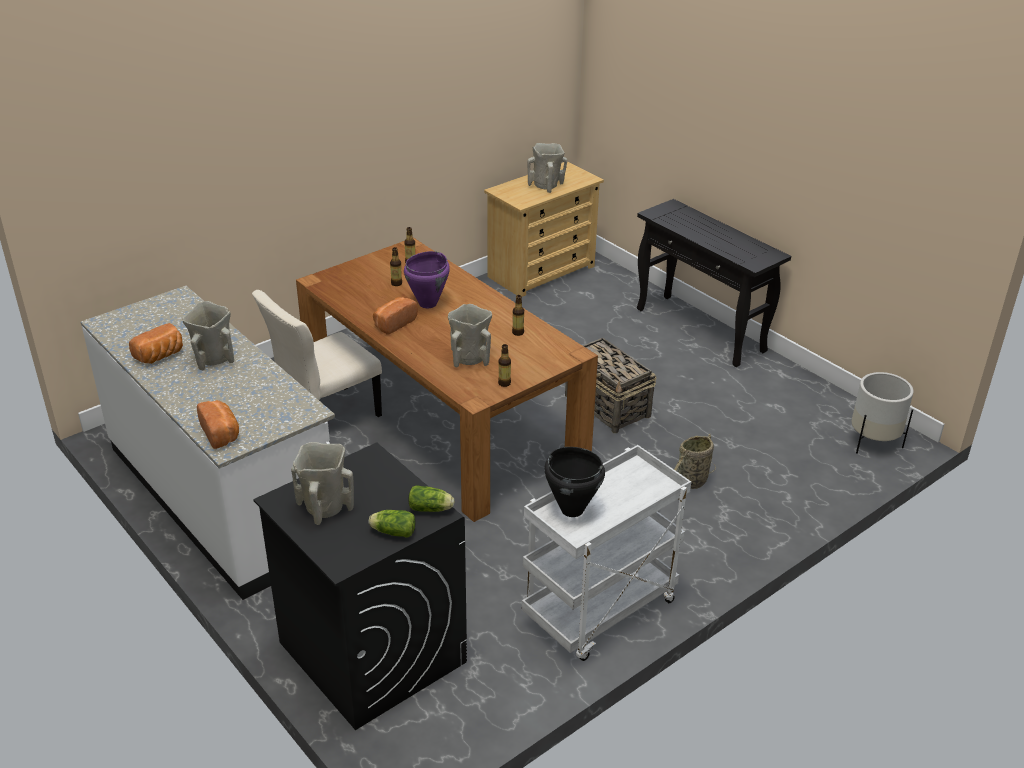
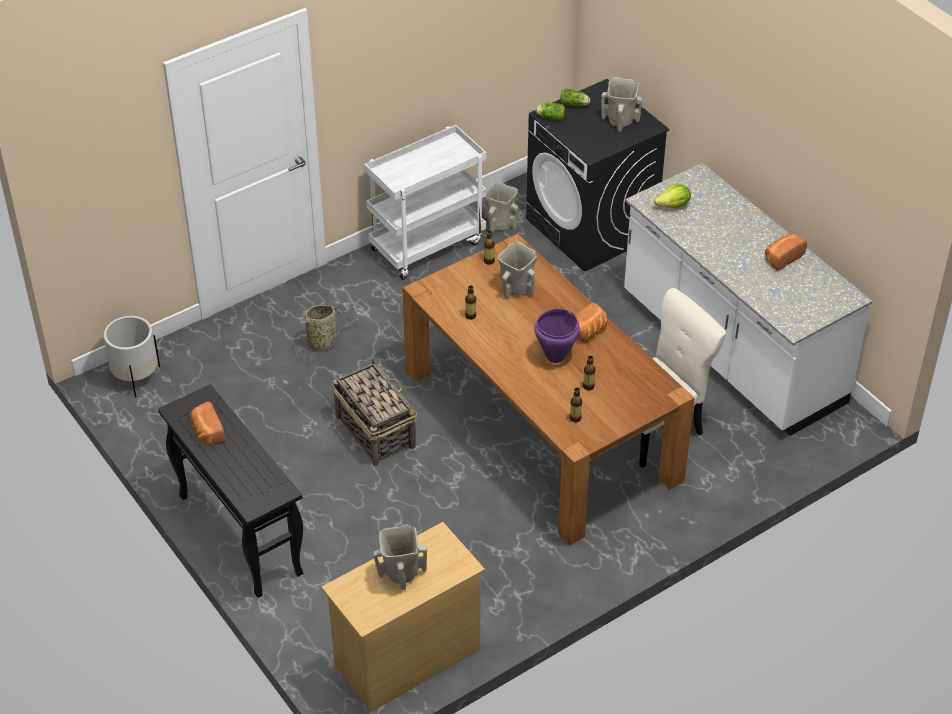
camera: 175 degrees left, 10 degrees up
(213, 359) = (736, 252): beige vase -> beige vase (501, 223)
(221, 433) = (707, 185): bread -> bread (206, 433)
(274, 406) = (673, 206): none -> lettuce
(572, 509) = (452, 160): black cooking pot -> none

